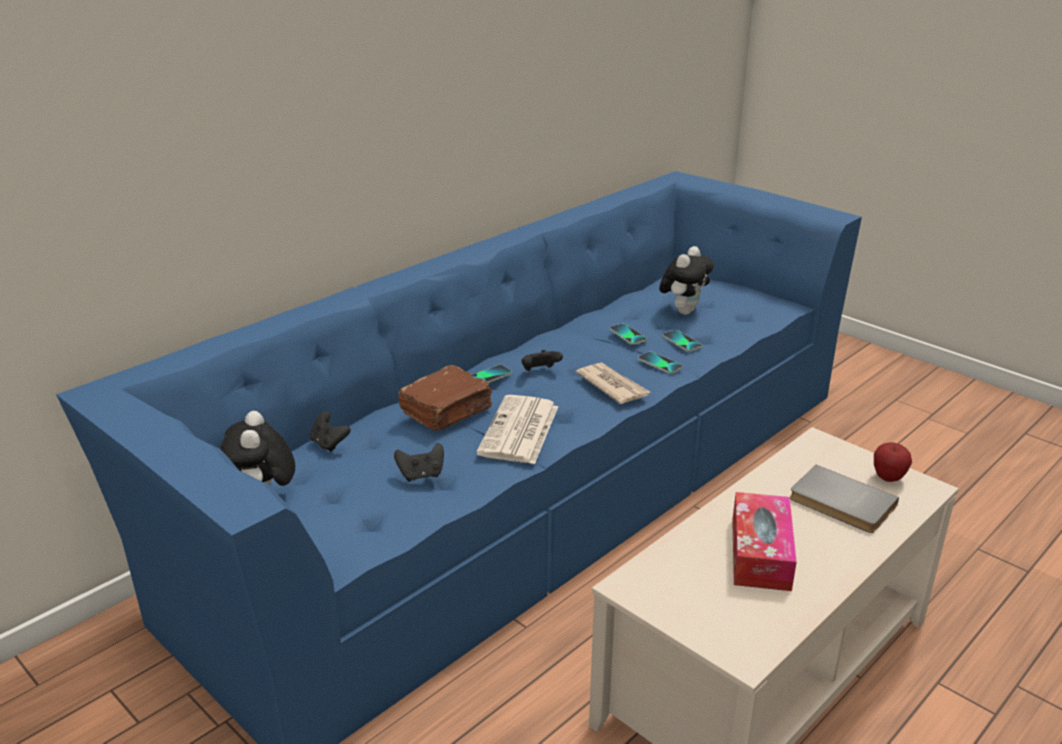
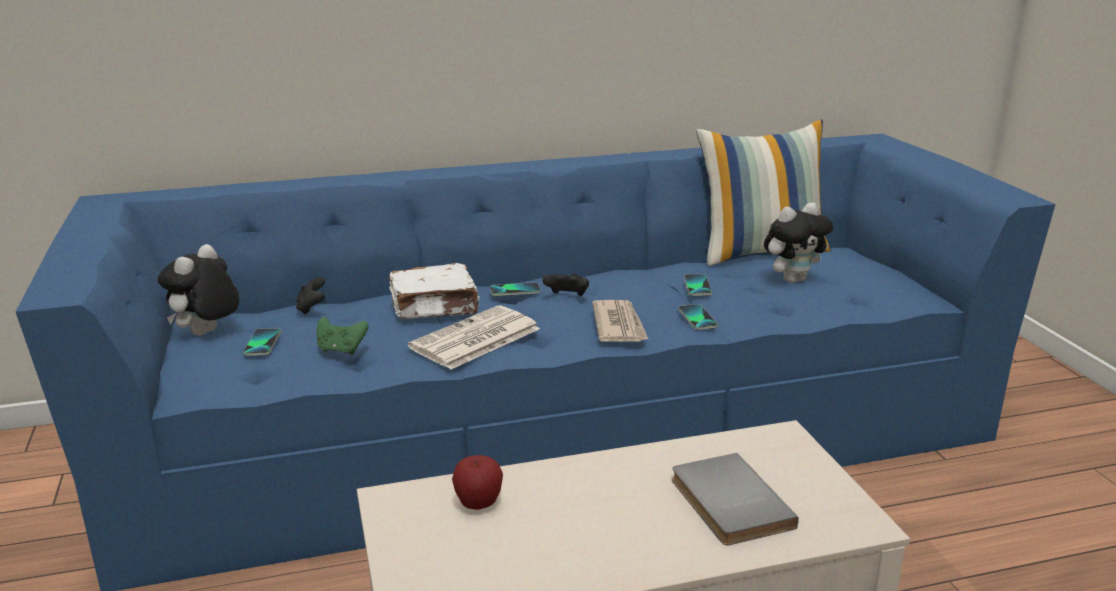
camera: 30 degrees right, 5 degrees down
(421, 475) = (341, 350): black game controller -> green game controller
(447, 411) = (435, 307): brown book -> white book
(627, 290) = (760, 251): none -> pillow
(681, 342) = (749, 304): phone -> phone (262, 343)
(760, 553) = (565, 519): tissue box -> none
(888, 478) = (824, 498): apple -> apple (478, 505)

